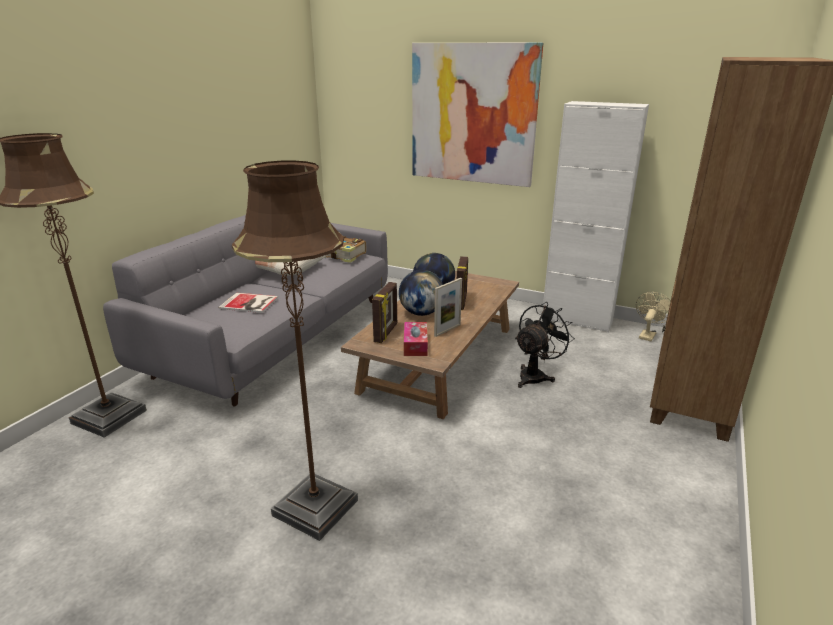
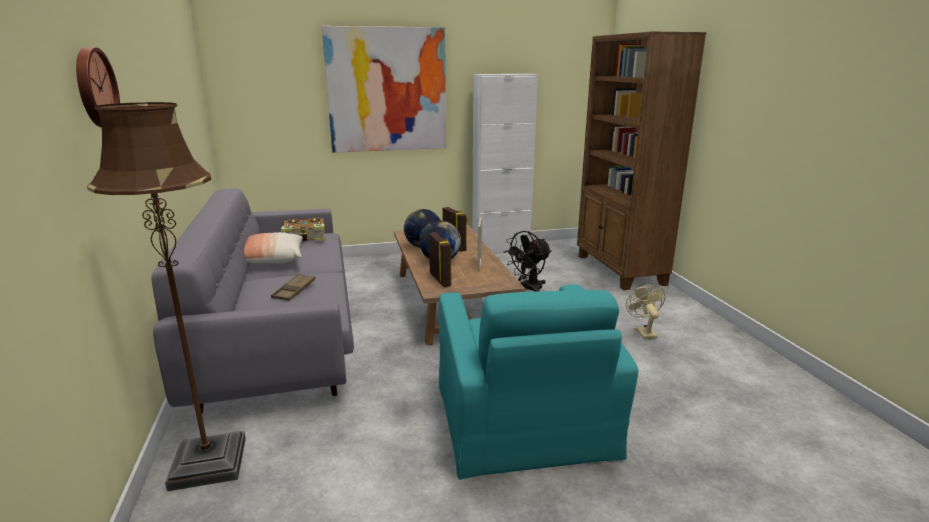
camera: 40 degrees left, 5 degrees down
(67, 116) = (94, 88): none -> wall clock
(249, 303) = (294, 290): book -> brown tray
(315, 507) = (523, 422): brown floor lamp -> turquoise armchair
(415, 345) = (476, 279): tissue box -> none
(535, 375) = (528, 289): black fan -> black fan turned 135 degrees counterclockwise
(648, 335) = (553, 246): beige fan -> beige fan (643, 332)

